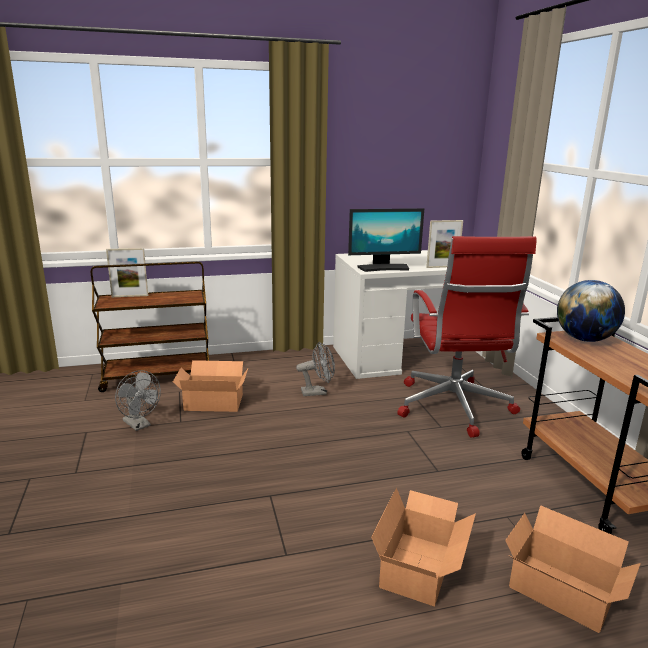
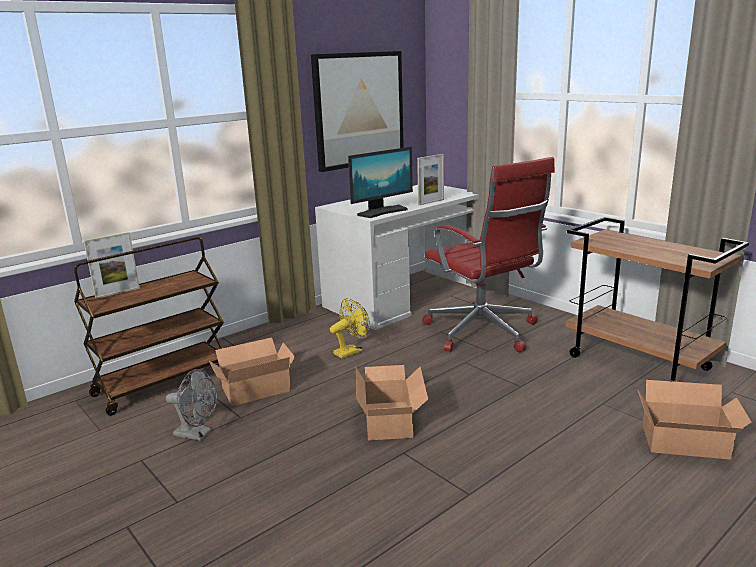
camera: 25 degrees left, 0 degrees up
(318, 392) = (351, 351): grey fan -> yellow fan
(397, 168) = (359, 110): none -> picture
(421, 567) = (580, 462): cardboard box -> cardboard box (391, 419)
(584, 339) = (610, 239): globe -> none

